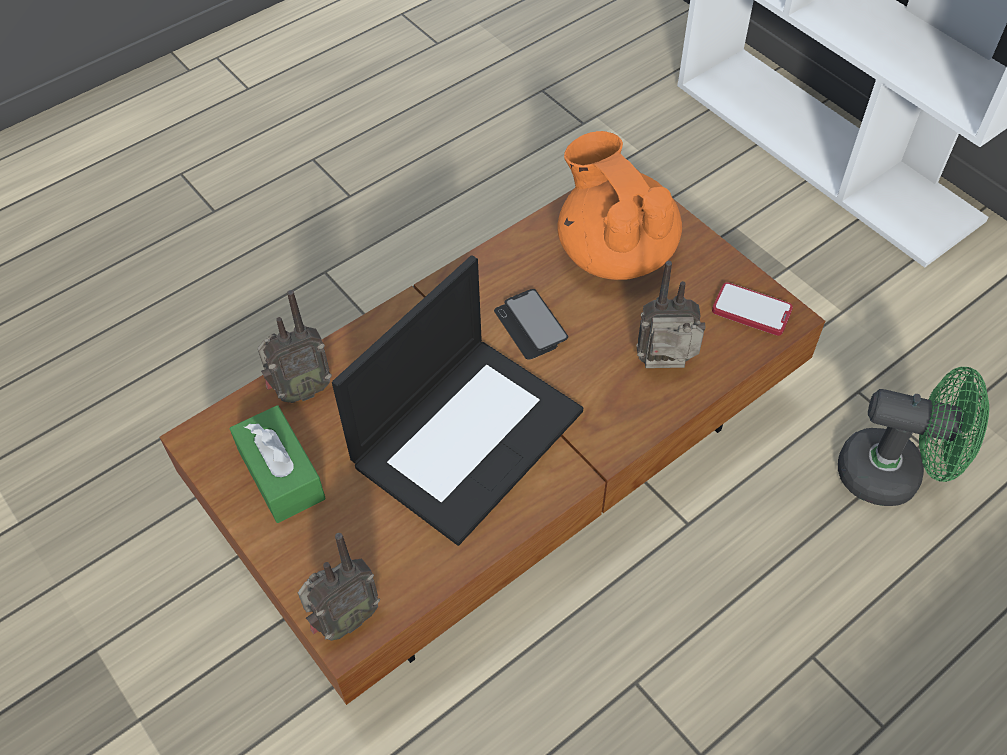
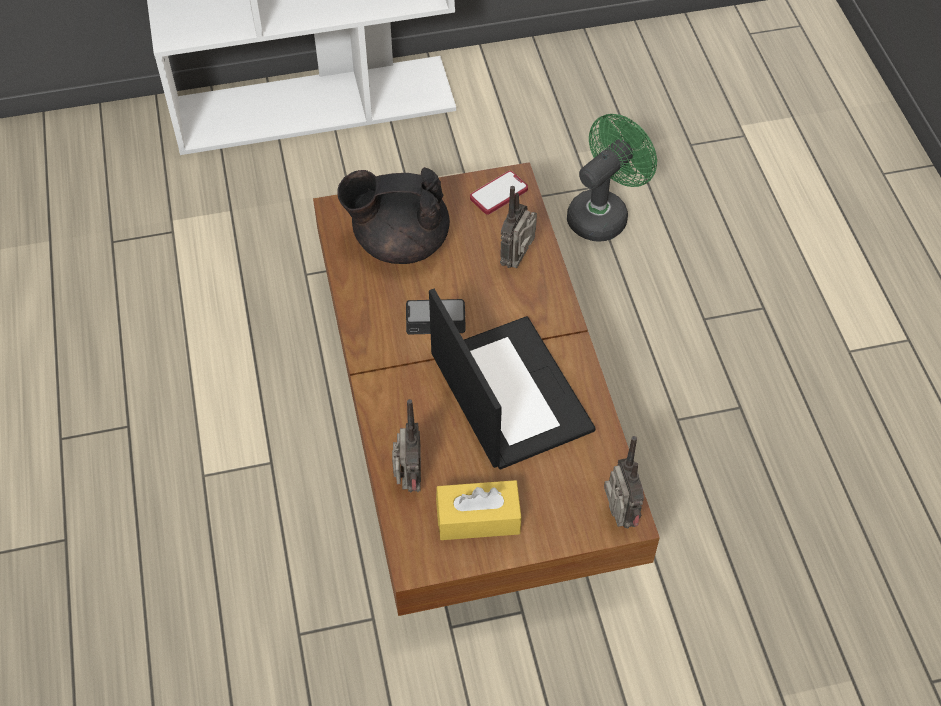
camera: 65 degrees left, 0 degrees up
(281, 474) = (478, 518): green tissue box -> yellow tissue box
(615, 251) = (399, 242): orange teapot -> black teapot

